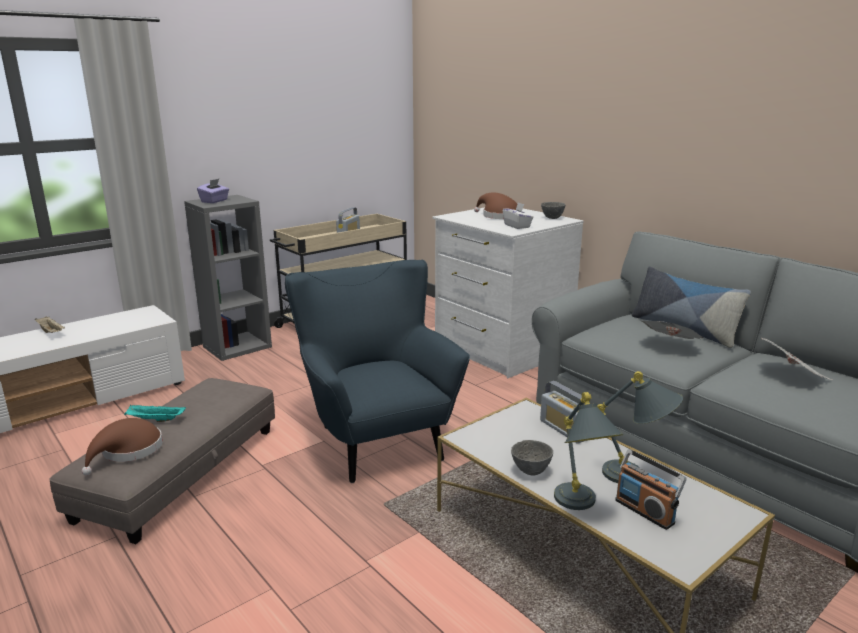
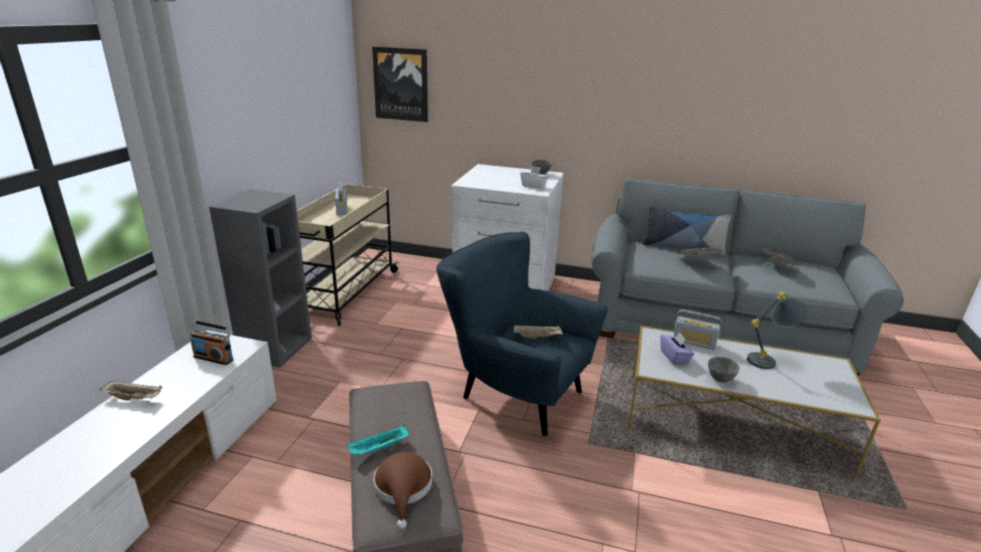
camera: 35 degrees left, 5 degrees up
(214, 201) = (248, 202): purple tissue box -> purple tissue box (674, 357)
(385, 374) = (538, 337): none -> beige tray
(445, 115) = (401, 84): none -> picture
(498, 216) = (501, 177): brown hat -> none
(580, 507) = (775, 393): grey table lamp -> none
(645, 511) = (803, 381): radio -> radio (214, 358)

